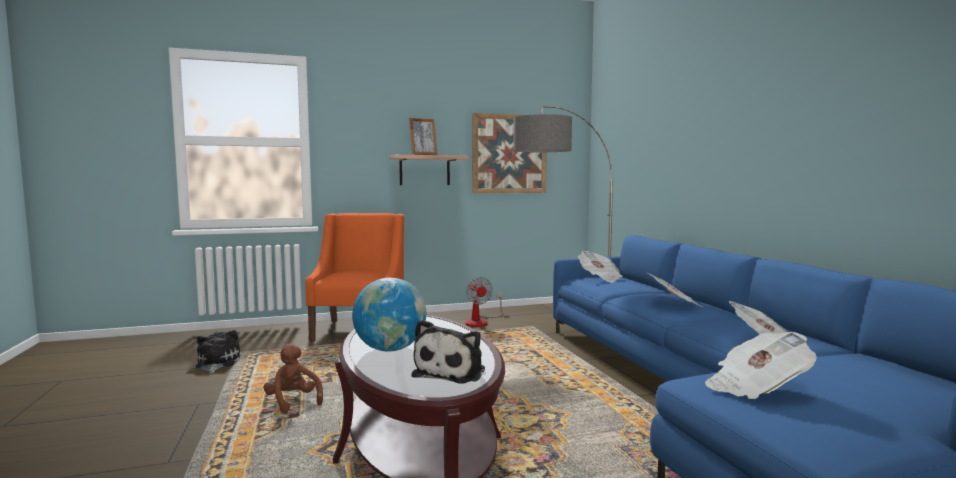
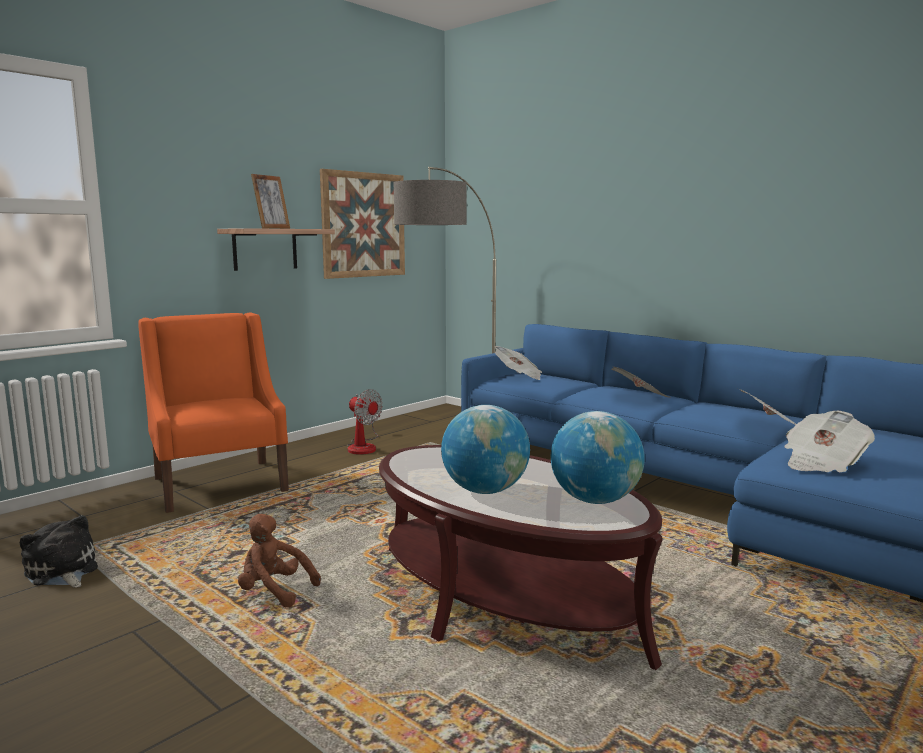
camera: 30 degrees left, 5 degrees up
(452, 372) = (595, 500): plush toy -> globe

